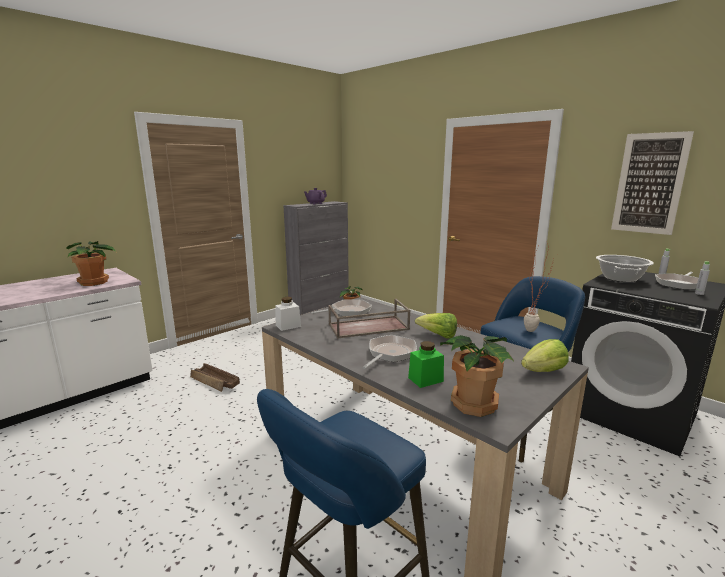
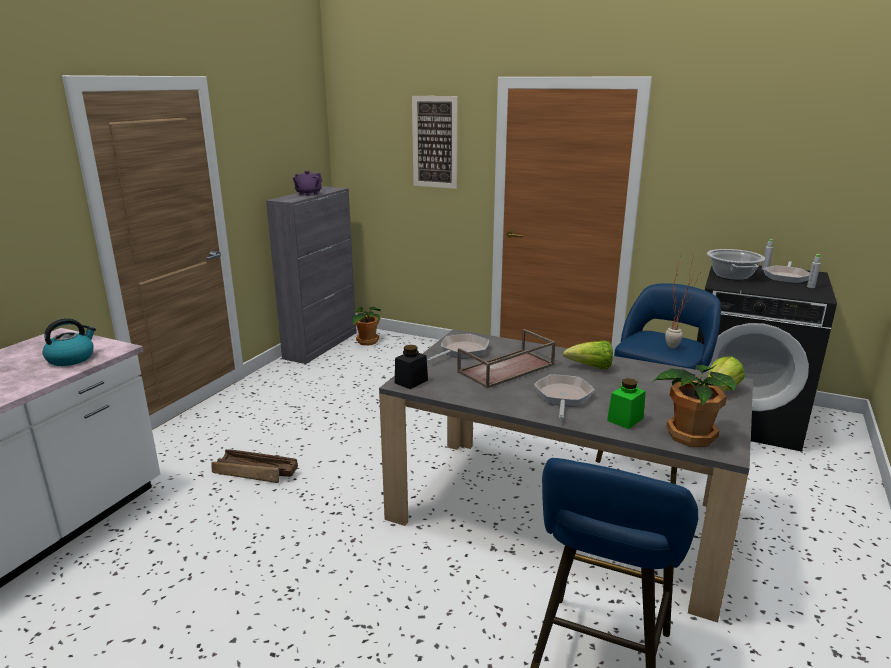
camera: 20 degrees left, 5 degrees up
(94, 283) = (71, 358): potted plant -> kettle
(288, 326) = (411, 381): white jar -> black jar
(649, 183) = (748, 167): picture -> picture (435, 142)

